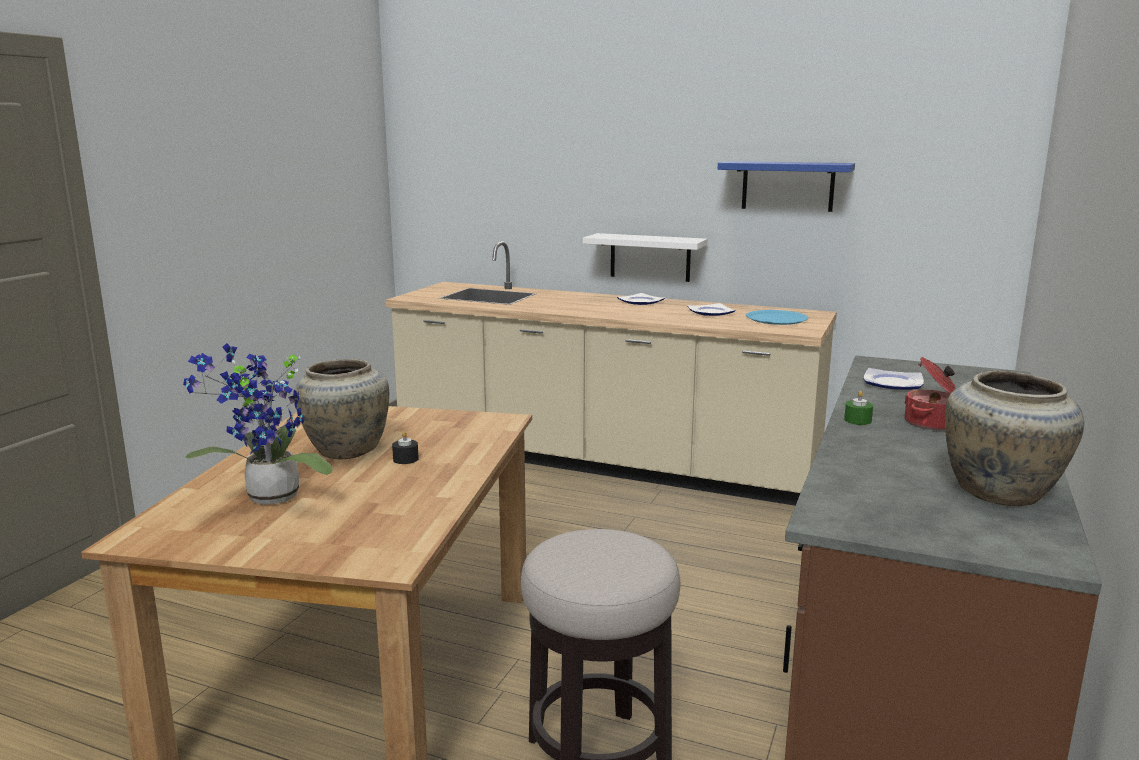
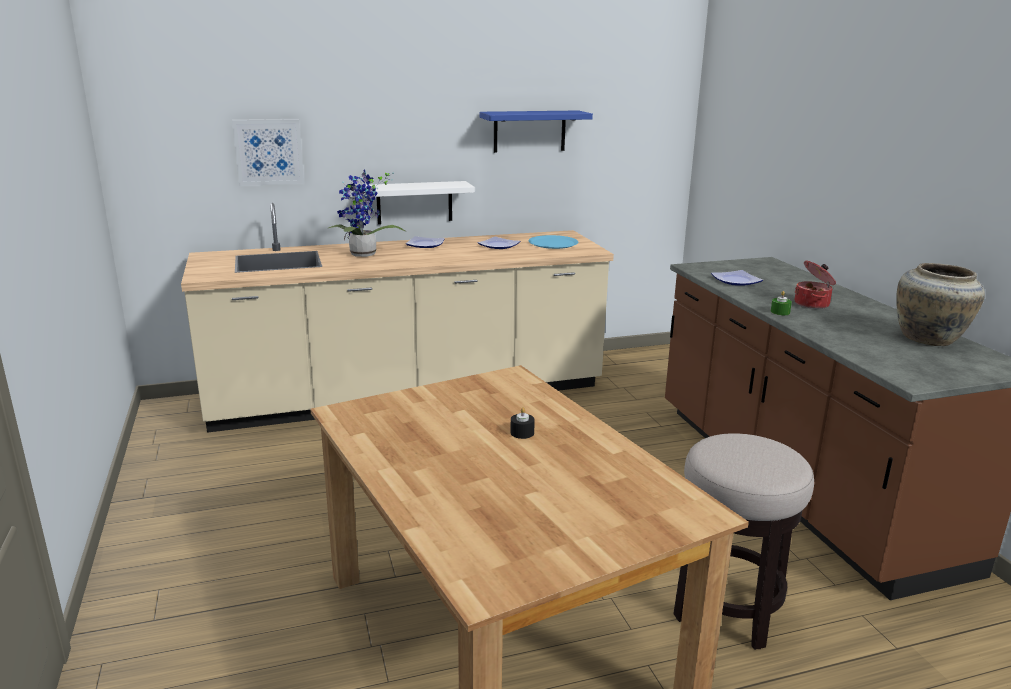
camera: 40 degrees left, 5 degrees up
(268, 499) = (504, 507): potted plant -> potted plant (363, 255)
(346, 450) = (457, 442): beige vase -> none
(516, 194) = (268, 152): none -> picture

